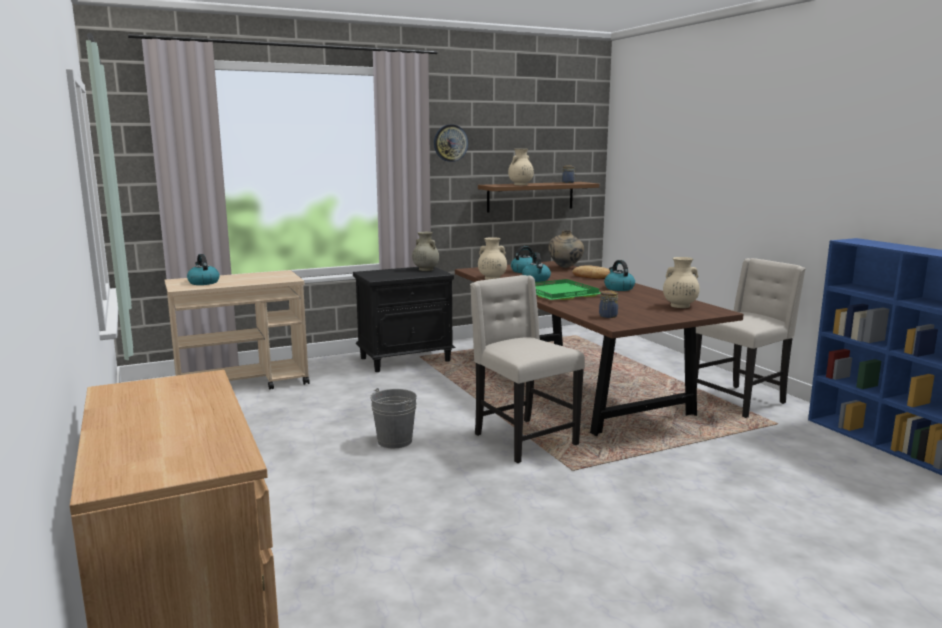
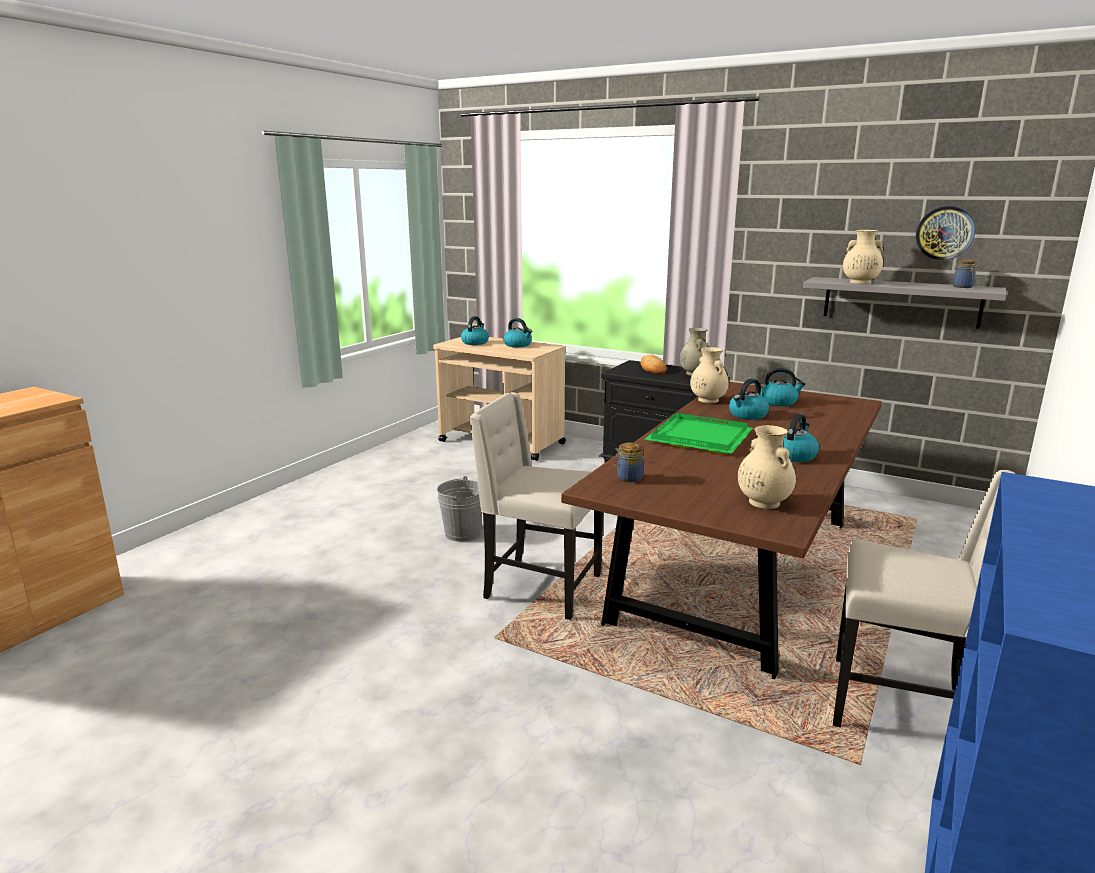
camera: 55 degrees right, 5 degrees up
(251, 276) = (518, 345): none -> kettle
(450, 143) = (778, 218): wall clock -> wall clock (945, 233)
(522, 439) = (539, 588): beige chair -> beige chair turned 90 degrees counterclockwise
(530, 196) = (901, 302): brown shelf -> grey shelf
(565, 267) = (848, 412): beige vase -> none
(593, 277) = (828, 433): bread -> bread (653, 368)

